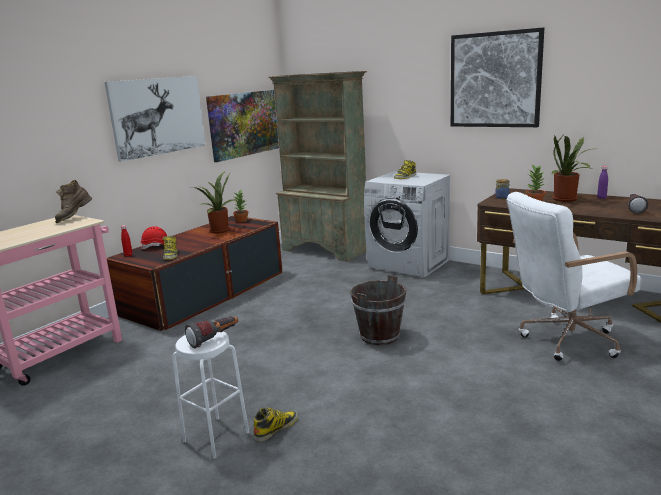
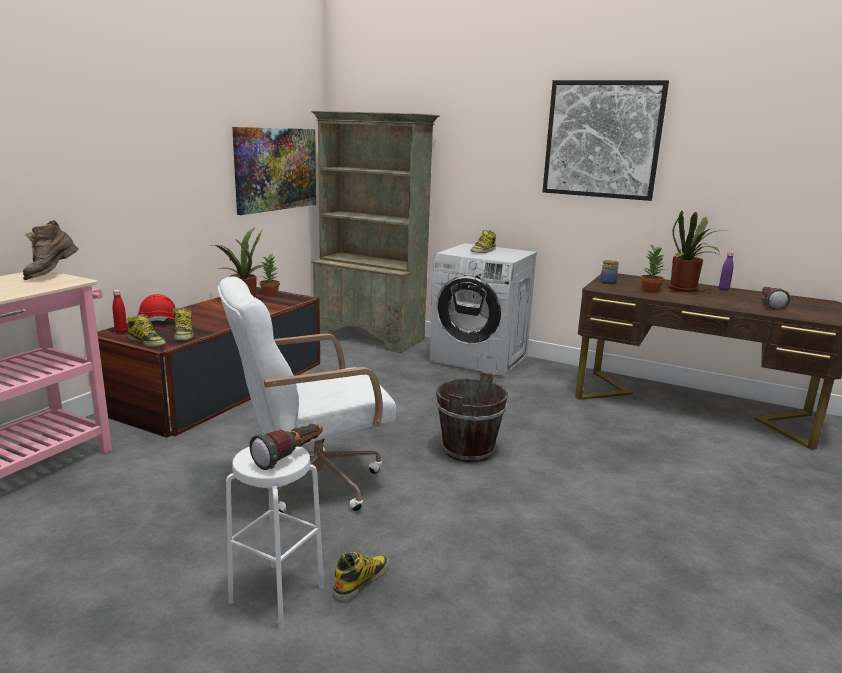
camera: 10 degrees left, 0 degrees up
(144, 261) = (147, 341): none -> boot
(158, 116) = (170, 145): picture -> none
(565, 342) = (695, 462): white office chair -> white office chair (311, 486)

